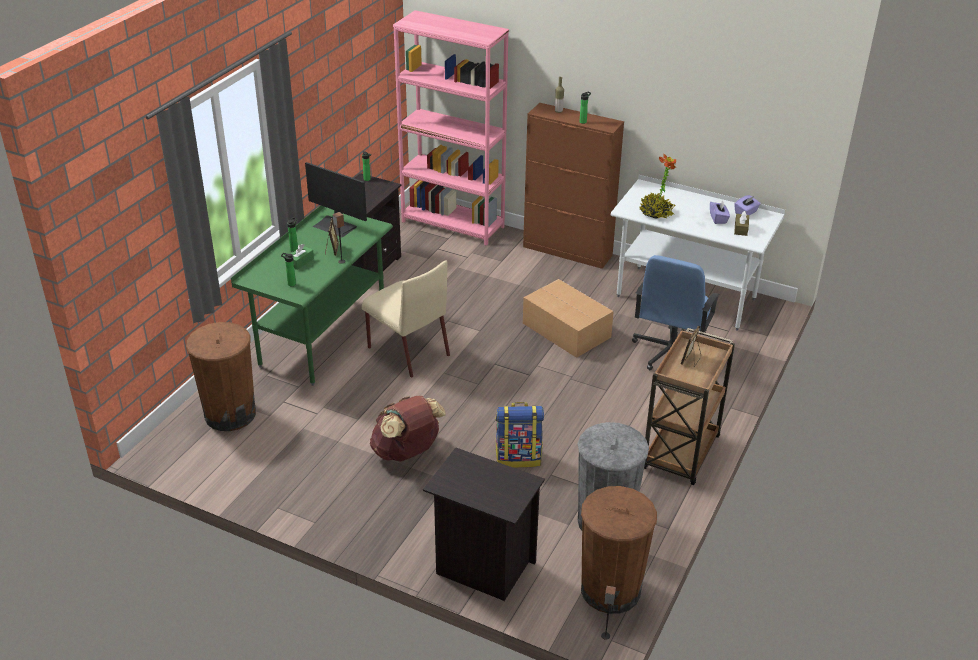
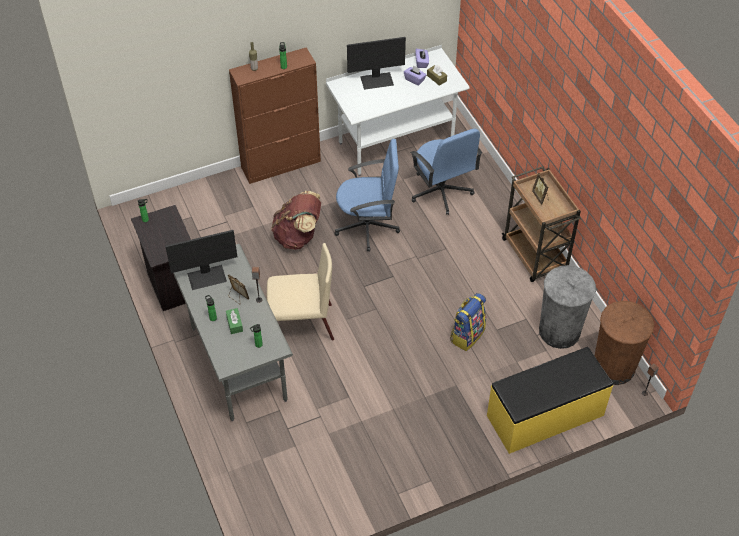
camera: 50 degrees left, 15 degrees up
(230, 414) = (271, 468): brown trash can -> none
(323, 339) = (238, 364): green desk -> grey desk
(407, 452) = (408, 390): brown backpack -> brown backpack (298, 236)
(453, 224) = (176, 202): pink bookcase -> none
(482, 567) = (545, 416): black nightstand -> yellow bench
(567, 331) = (368, 226): cardboard box -> blue office chair
(655, 213) = (376, 103): potted plant -> none
(683, 201) = (377, 80): none -> monitor

